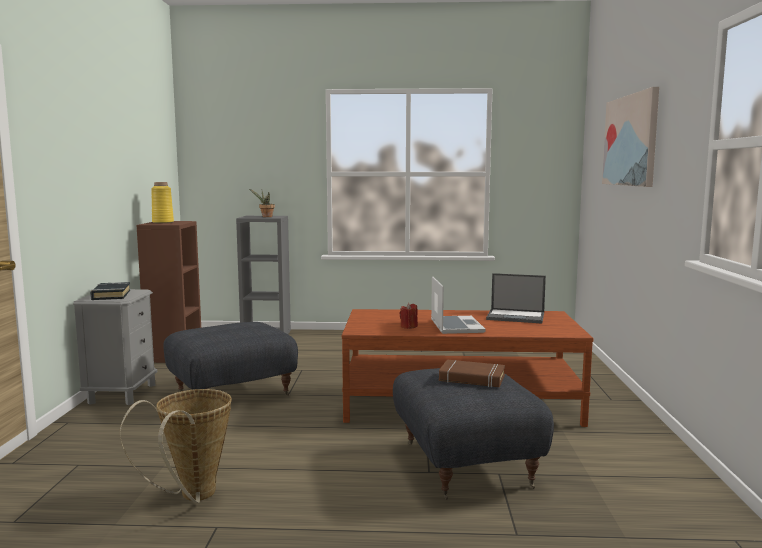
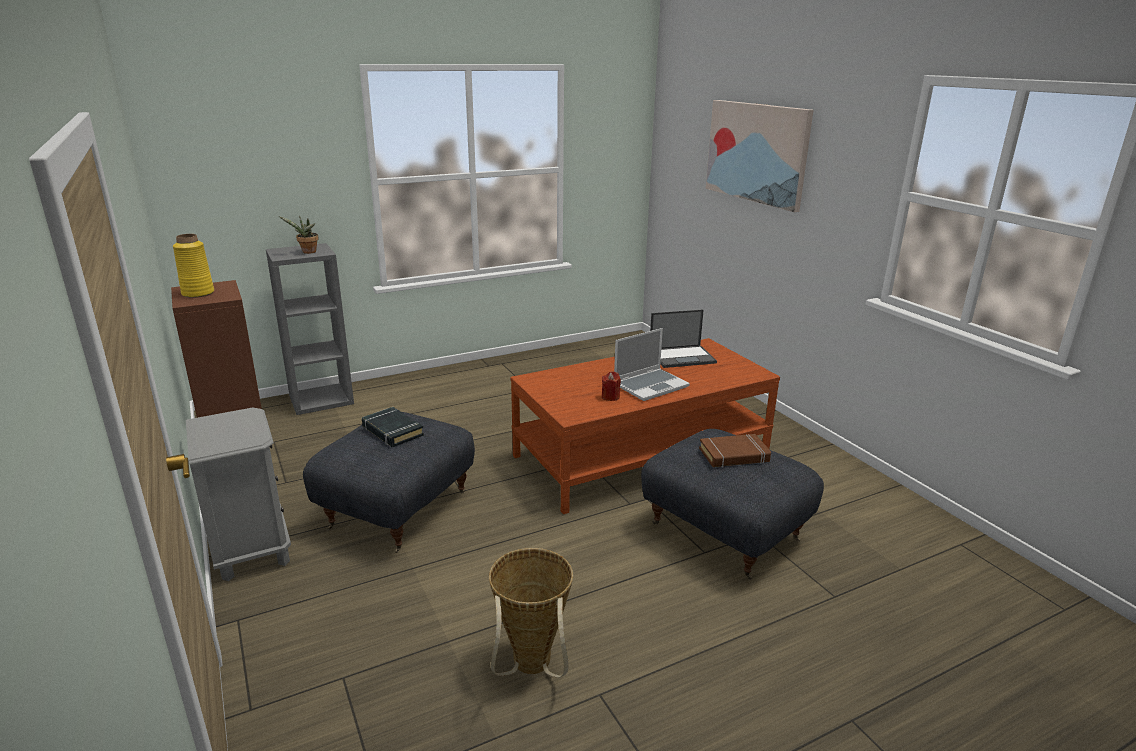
camera: 30 degrees left, 15 degrees up
(111, 295) = (223, 433): black book -> black book (392, 431)
(455, 326) = (650, 385): laptop -> laptop turned 90 degrees clockwise

